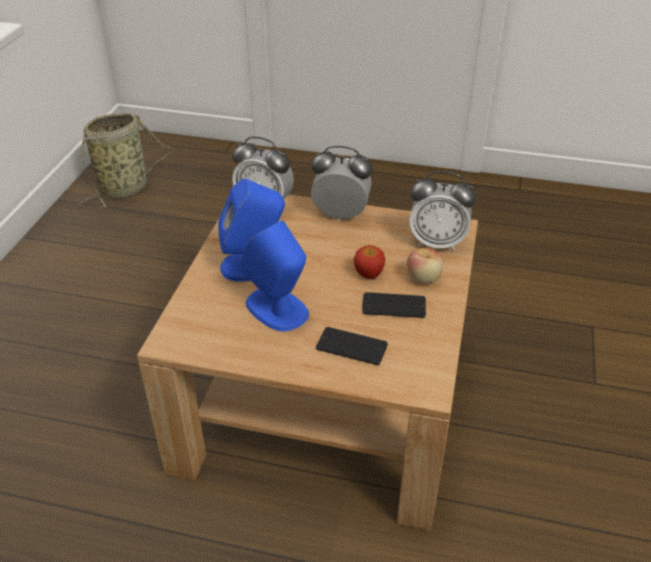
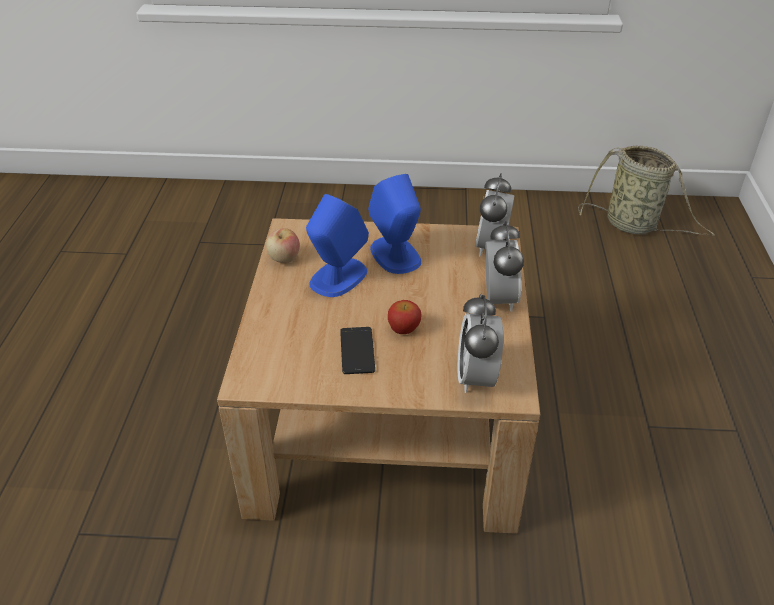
camera: 80 degrees right, 0 degrees up
(351, 347) = (295, 327): phone -> none
(423, 278) = (407, 370): apple -> apple (284, 258)

